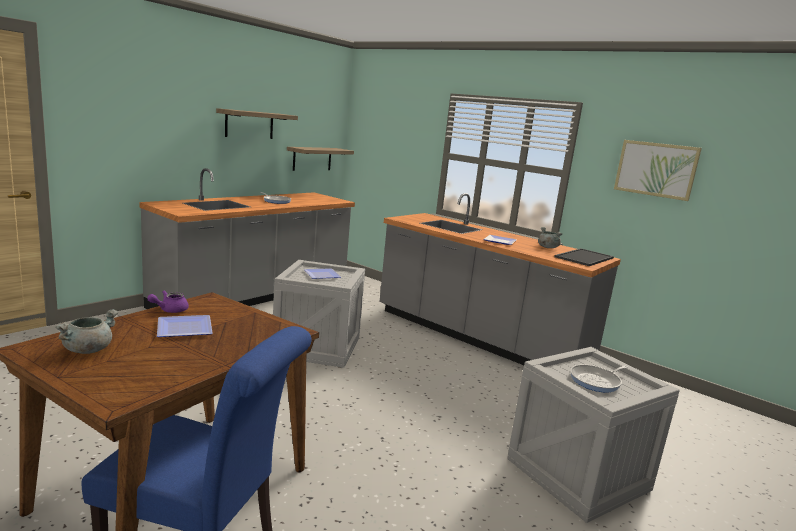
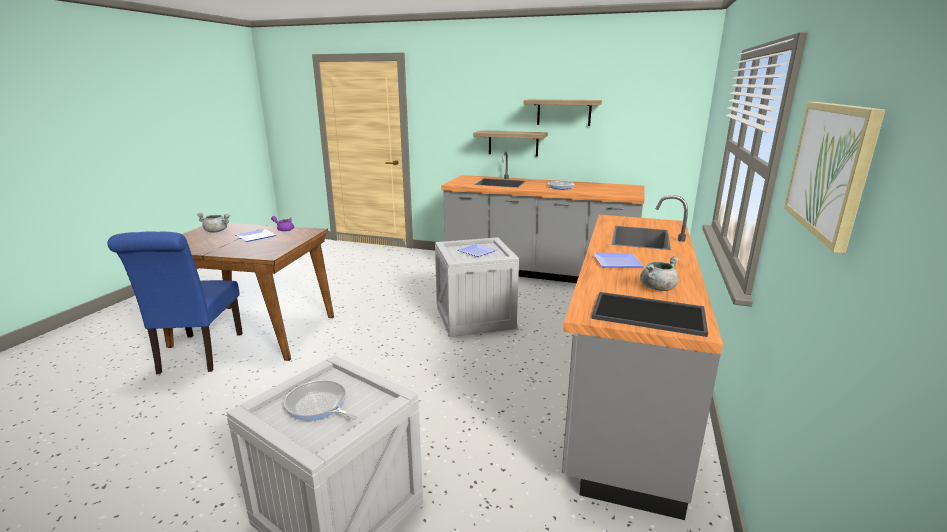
camera: 70 degrees right, 5 degrees up
(312, 158) = (645, 148): shelf -> shelf (513, 143)

